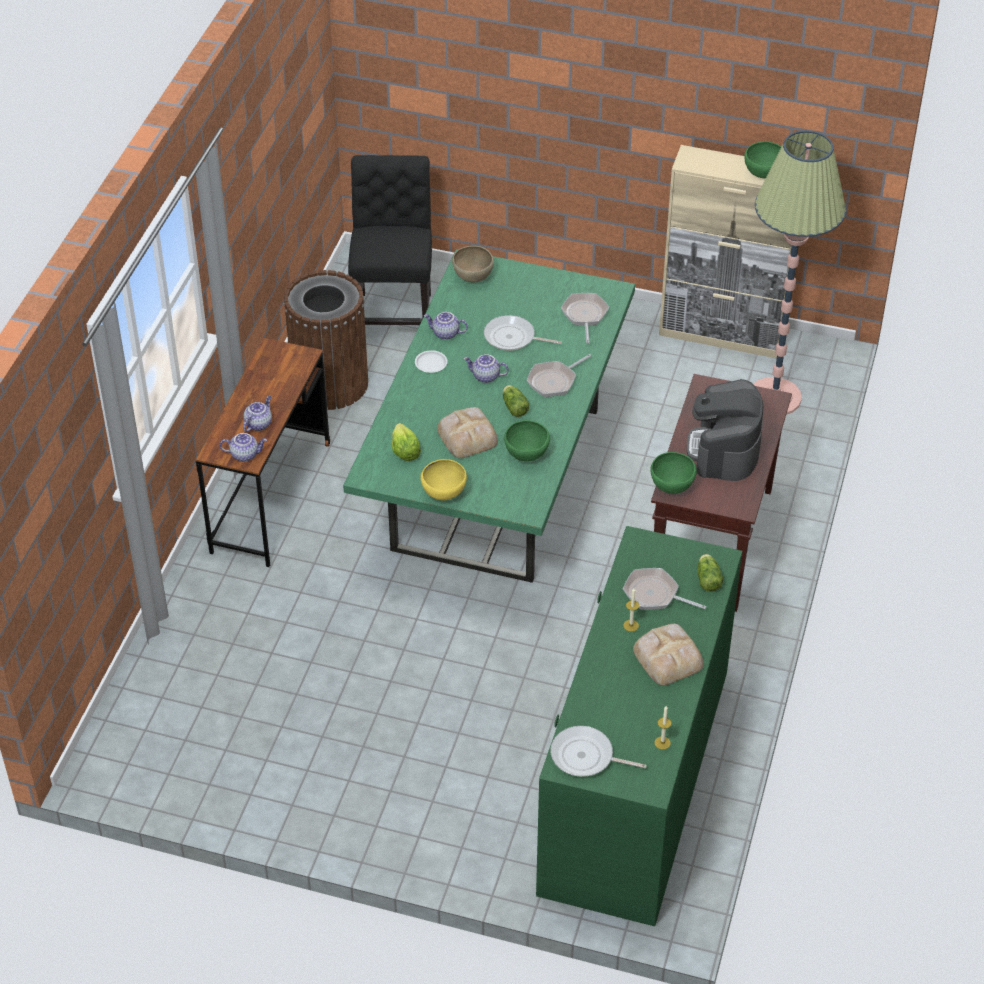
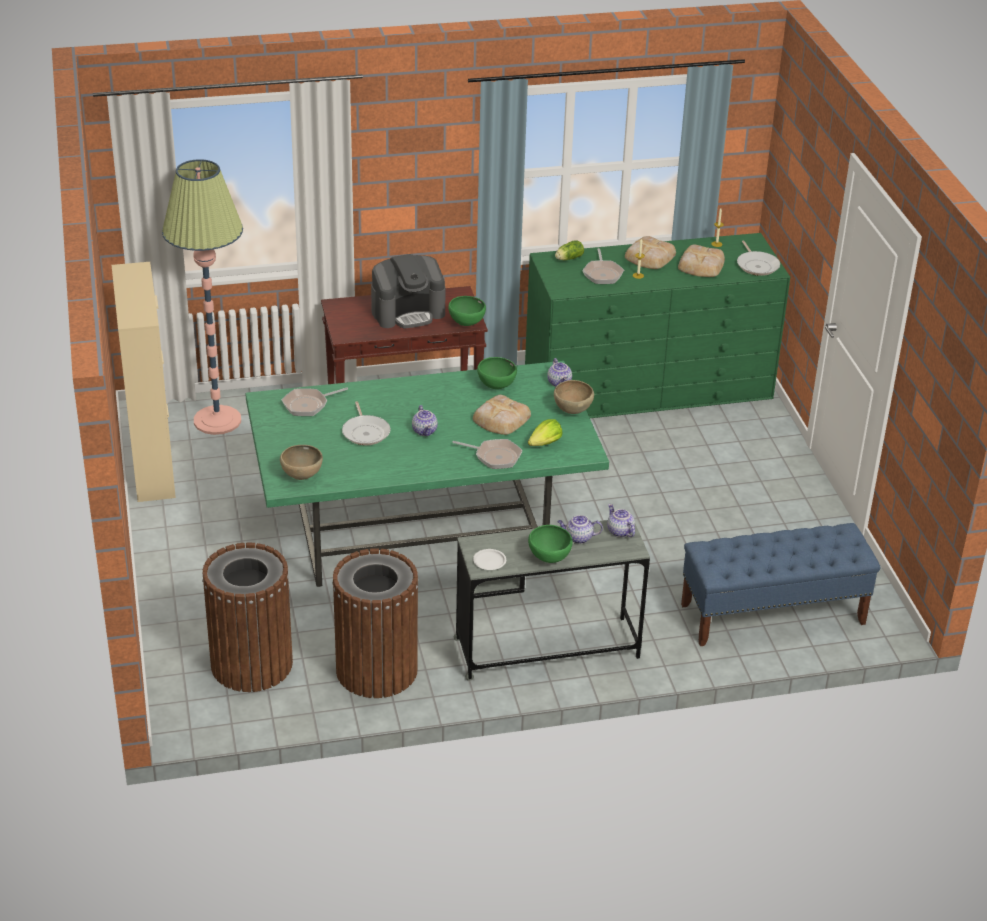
camera: 120 degrees left, 10 degrees down
(186, 680) = (772, 614): none -> blue bench
(271, 497) = (547, 649): brown desk -> grey desk
(394, 316) = (251, 664): black chair -> brown trash can
(431, 364) = (433, 463): white plate -> white plate (490, 561)
(444, 494) = (572, 411): yellow bowl -> brown bowl
(445, 334) = (389, 468): teapot -> teapot (560, 383)
(514, 406) = (448, 407): lettuce -> none
(554, 381) = (401, 397): frying pan -> frying pan (495, 456)
(618, 697) = (700, 265): none -> bread
(763, 174) = (136, 281): green bowl -> green bowl (549, 559)

